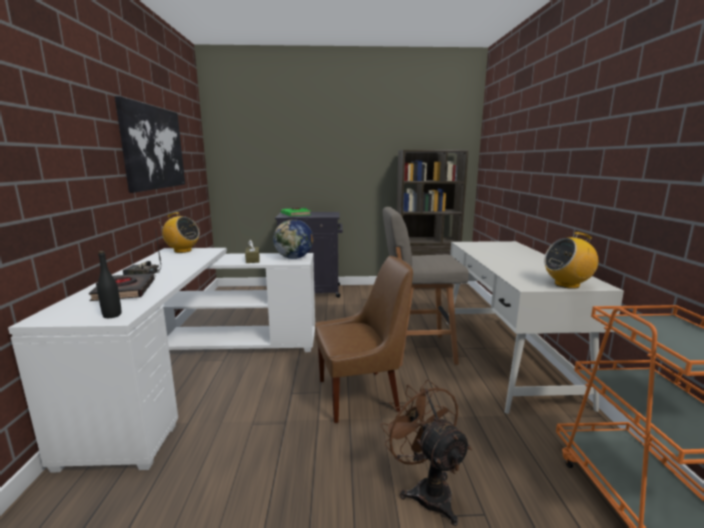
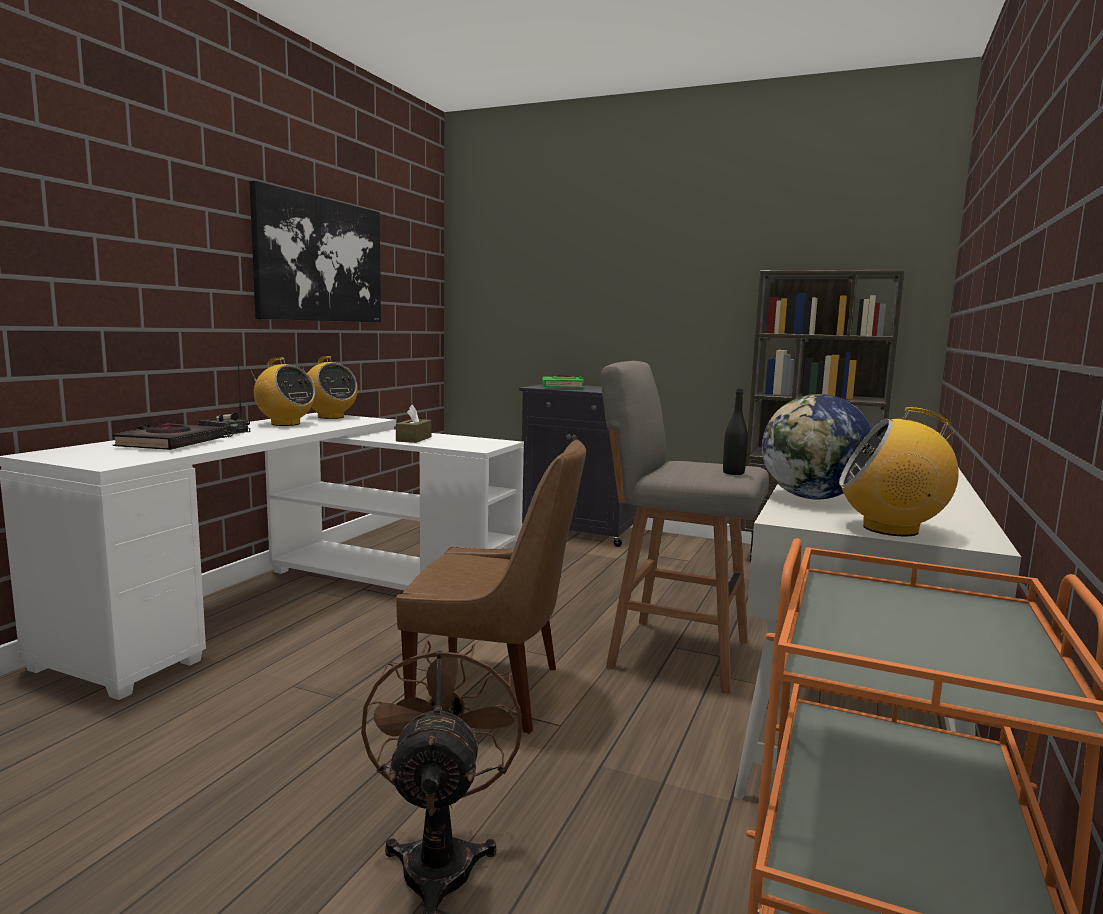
camera: 25 degrees right, 5 degrees down
(112, 315) = (106, 461): black bottle -> black bottle (733, 473)
(165, 261) = (285, 424): none -> radio
(294, 258) = (478, 443): globe -> globe (812, 498)

